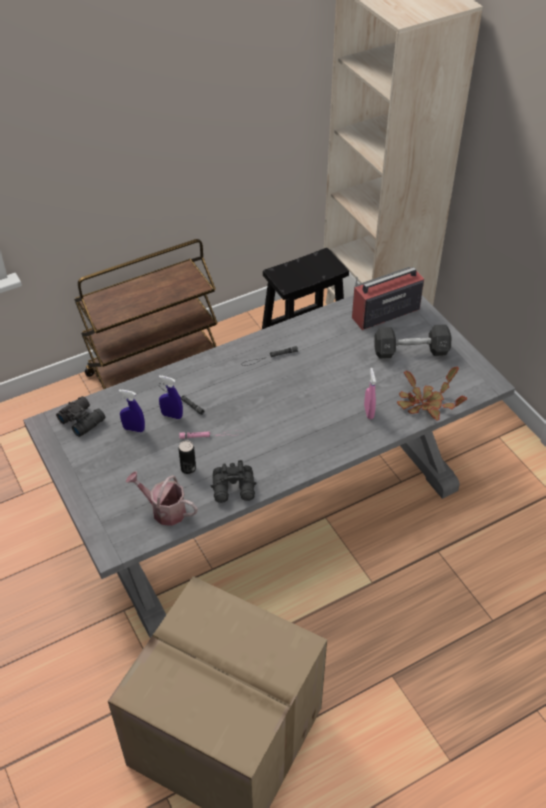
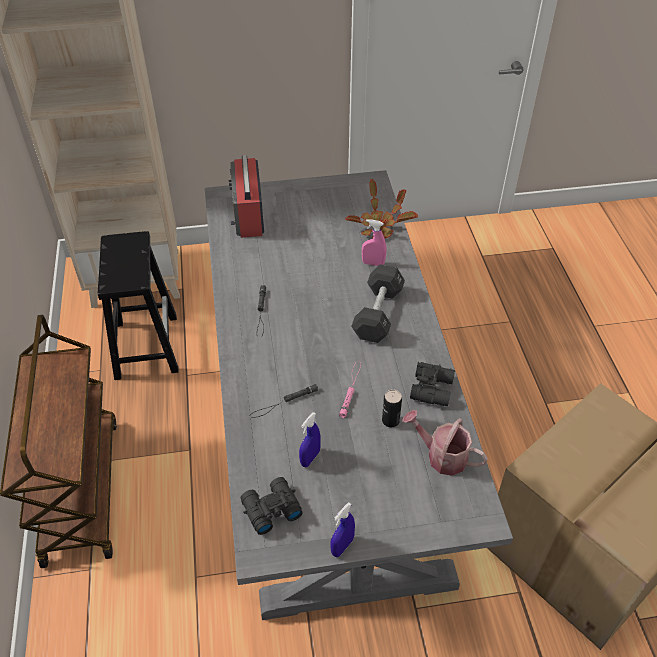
camera: 70 degrees left, 0 degrees up
(164, 510) = (441, 456): watering can -> watering can turned 75 degrees clockwise
(172, 415) = (305, 417): blue spray bottle -> blue spray bottle (342, 546)
(411, 351) = (309, 213): black dumbbell -> black dumbbell (378, 313)

